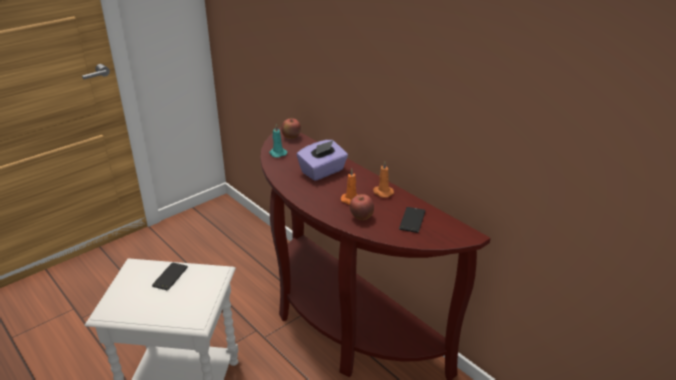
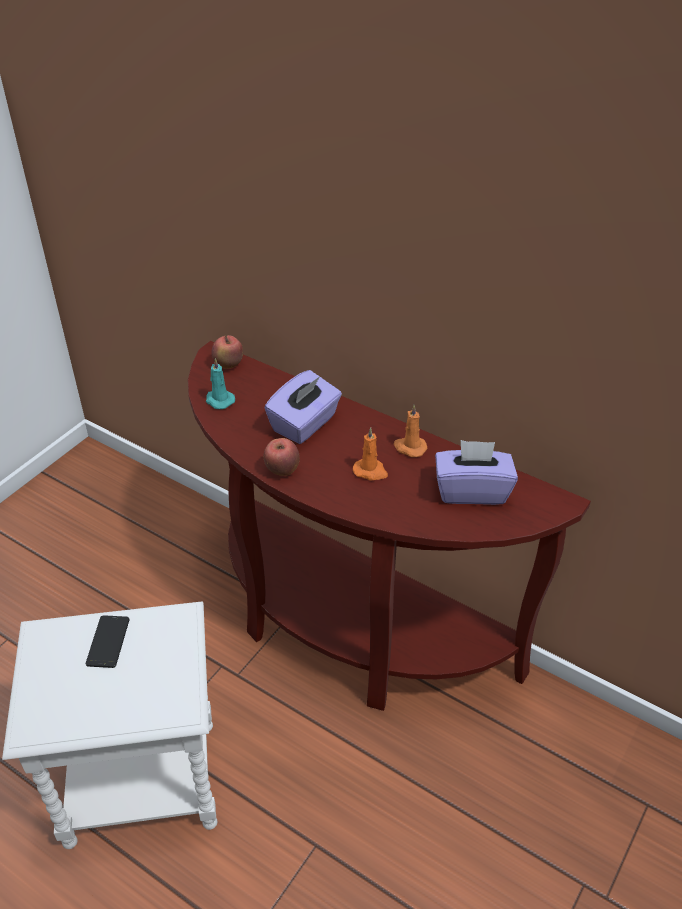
camera: 15 degrees left, 10 degrees up
(361, 217) = (397, 500): apple -> apple (282, 471)
(412, 220) = (472, 490): phone -> purple tissue box

